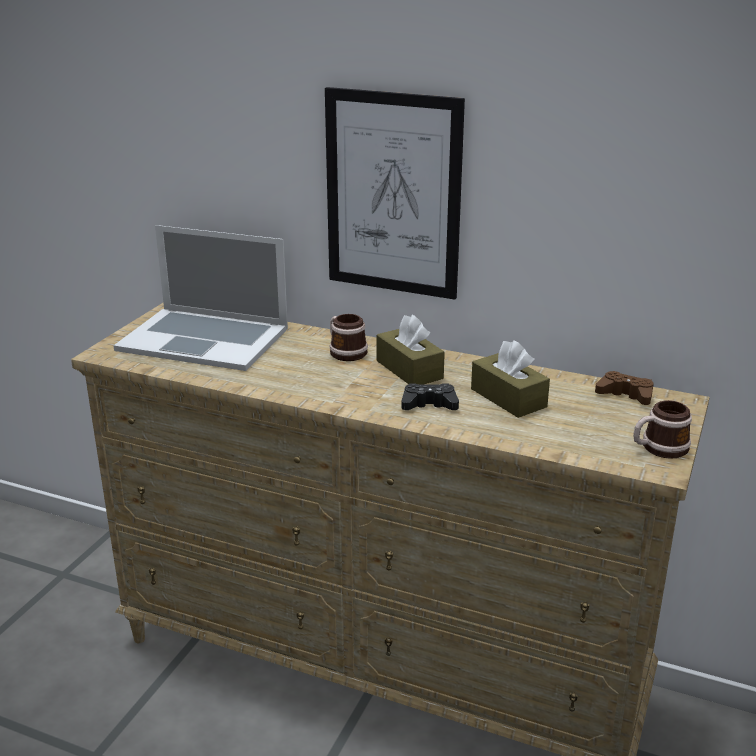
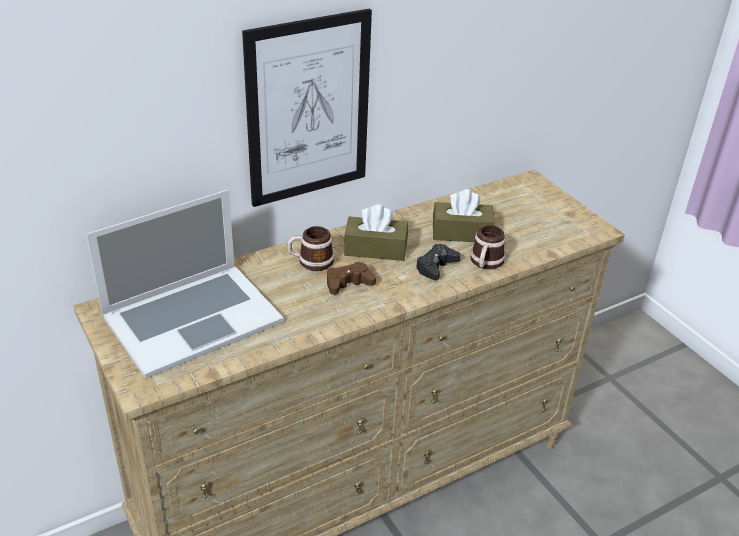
camera: 55 degrees left, 10 degrees up
(625, 395) = (503, 192): brown game controller -> brown game controller (348, 283)
(658, 448) = (575, 218): mug -> mug (485, 263)

